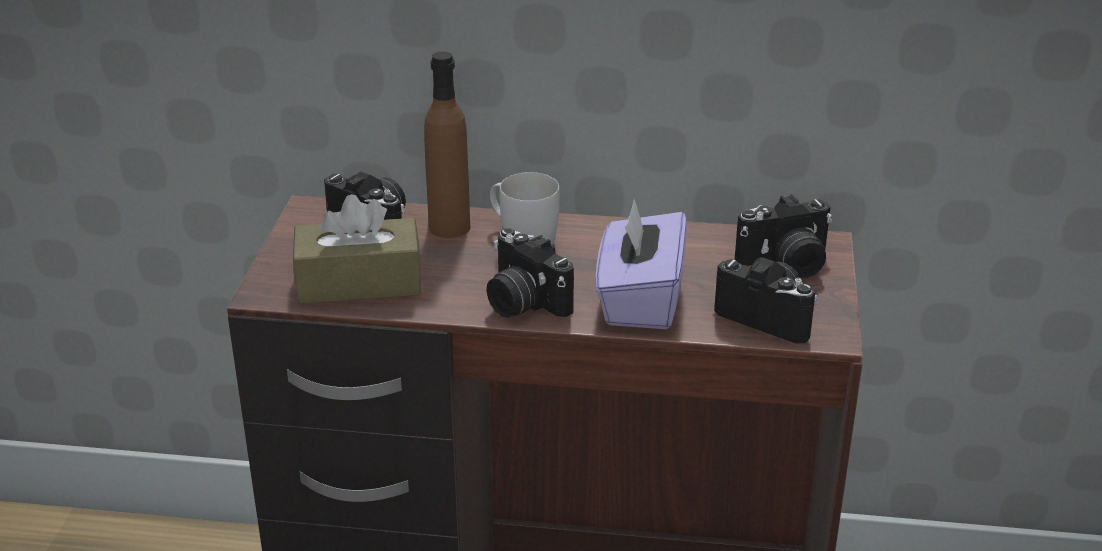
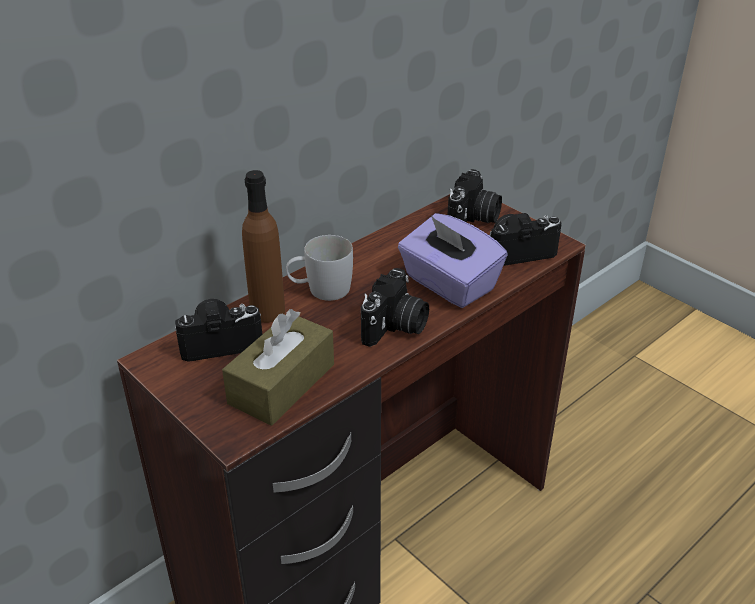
camera: 50 degrees left, 5 degrees up
(522, 302) = (395, 327): camera -> camera turned 60 degrees counterclockwise

